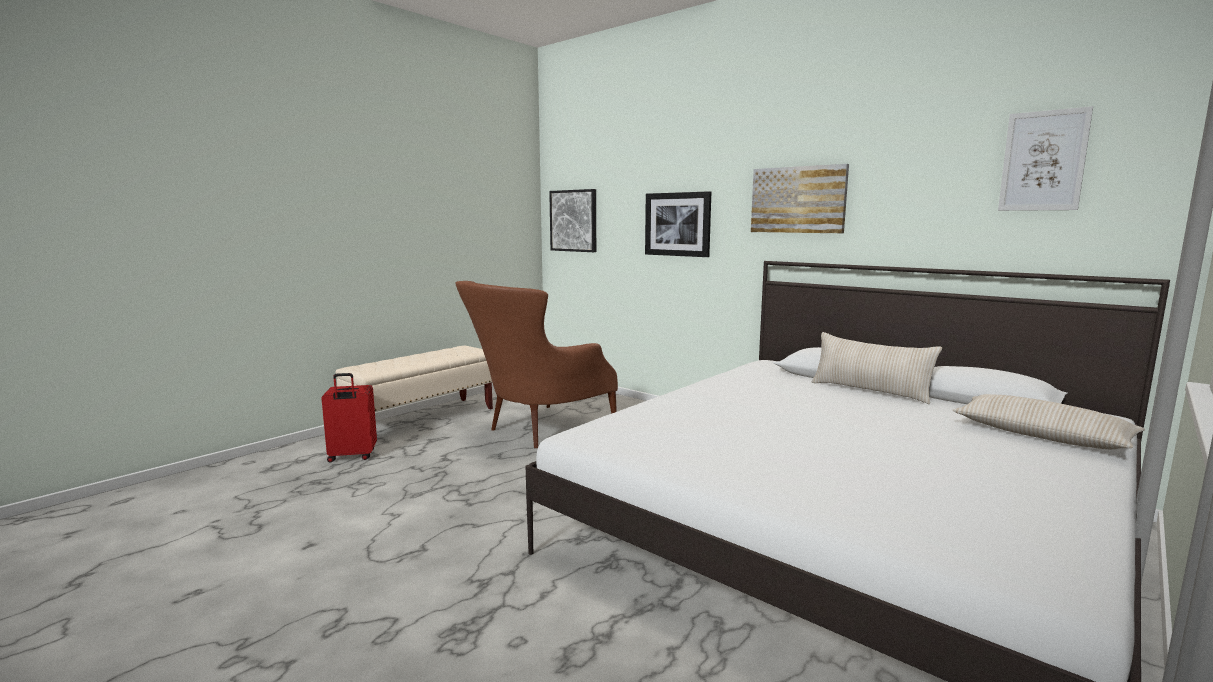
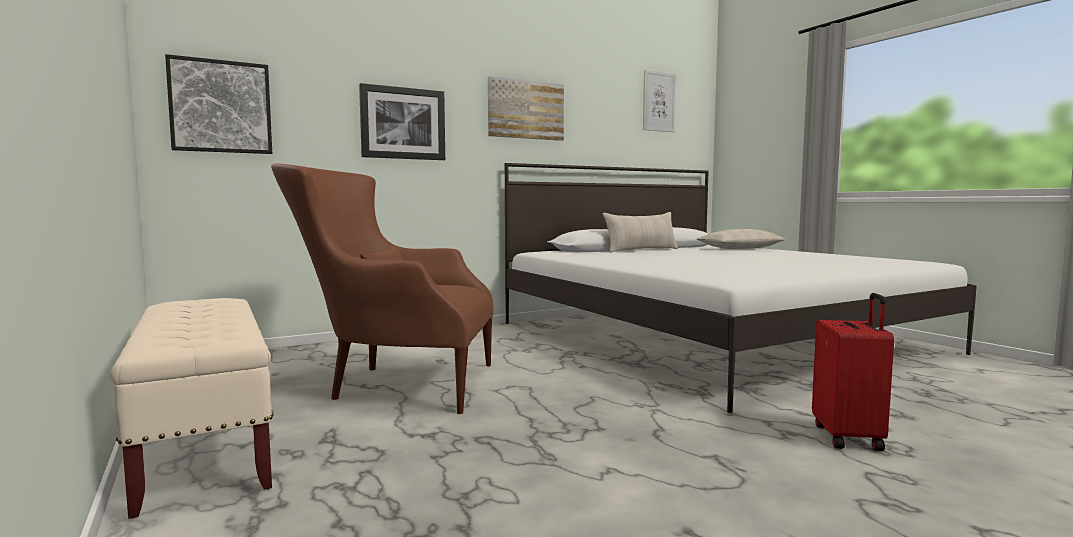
camera: 70 degrees left, 5 degrees down
(352, 456) = (315, 506): red suitcase -> red suitcase (849, 437)
(535, 431) = (392, 384): brown armchair -> brown armchair turned 120 degrees clockwise

